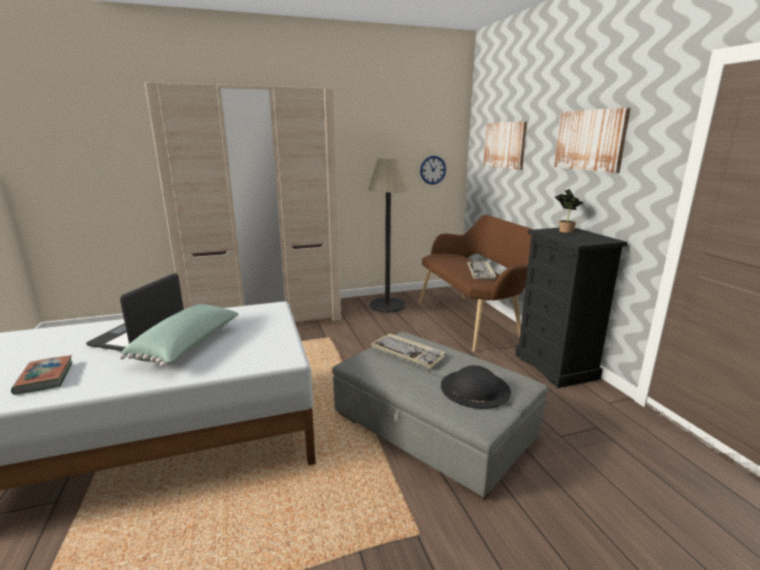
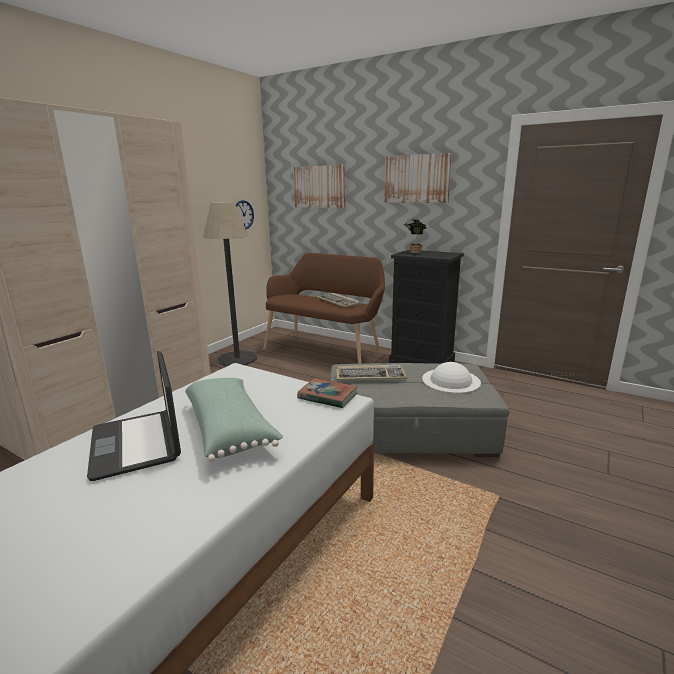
camera: 40 degrees left, 0 degrees up
(45, 378) = (117, 533): book -> book (327, 396)
(475, 388) = (450, 380): black hat -> white hat

